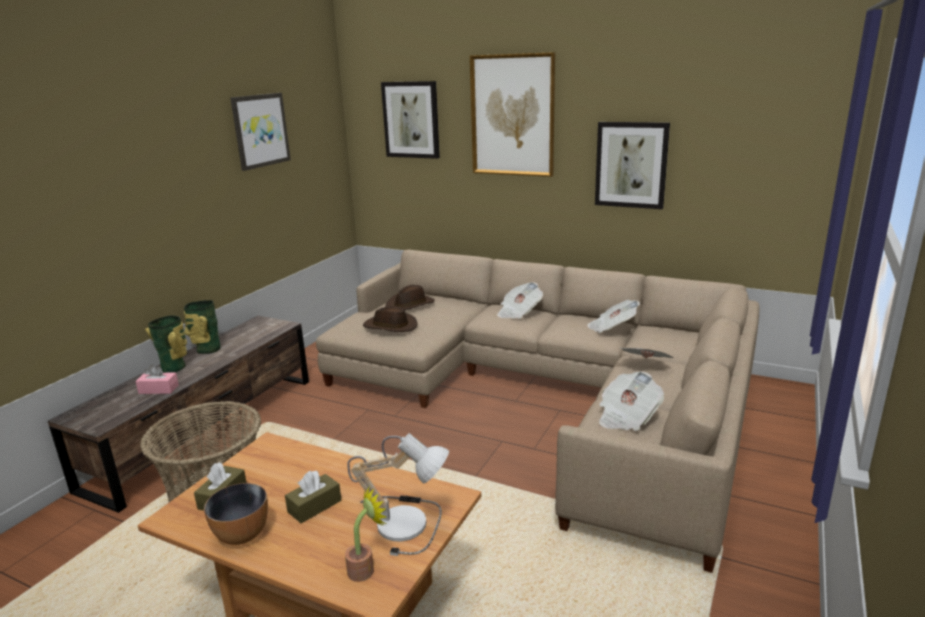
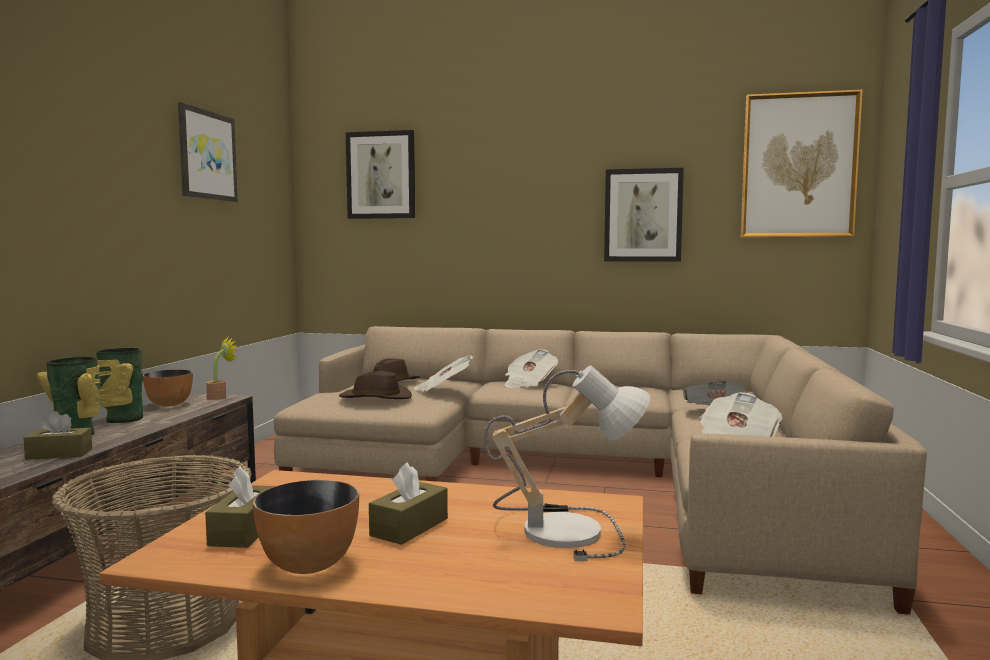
camera: 15 degrees left, 15 degrees down
(158, 389) = (59, 454): pink tissue box -> brown tissue box
(242, 331) = (169, 404): none -> bowl
(365, 569) = (551, 578): potted plant -> potted plant (220, 397)
(512, 115) = (506, 166): picture -> picture (798, 166)
(612, 328) = (647, 390): newspaper -> newspaper (443, 389)

